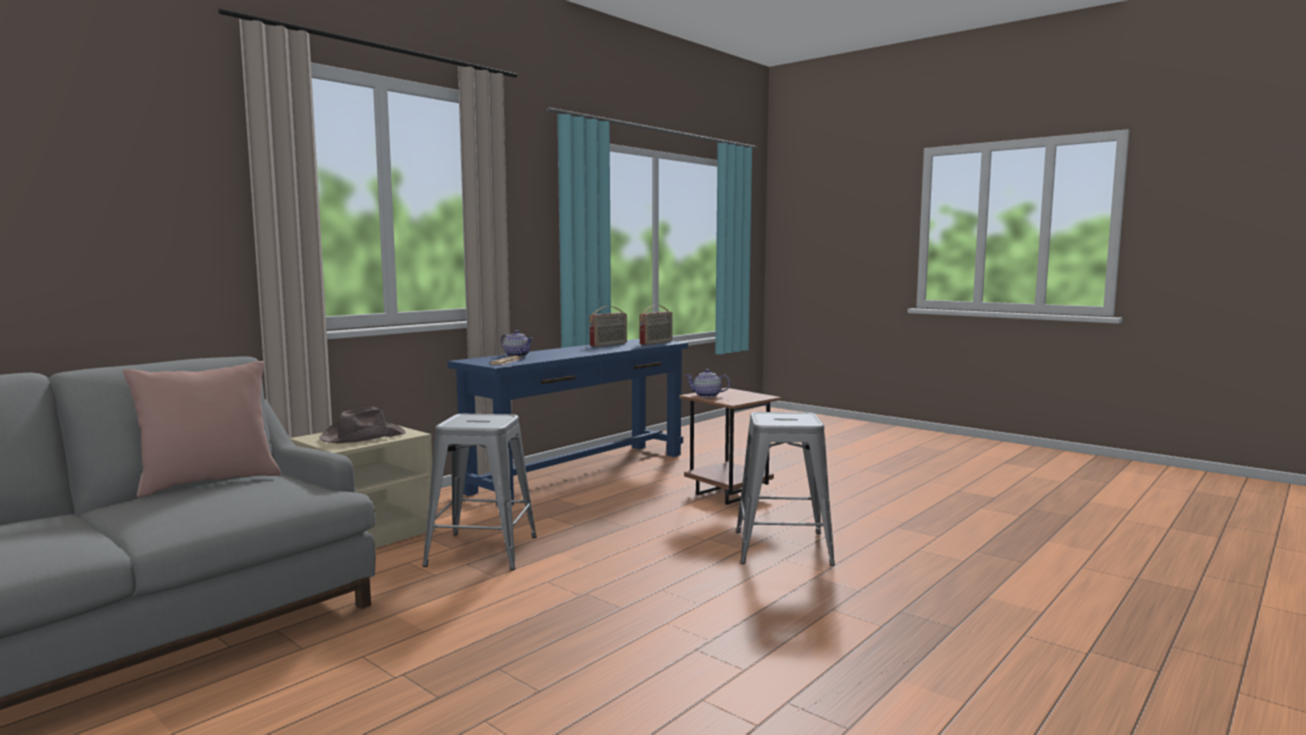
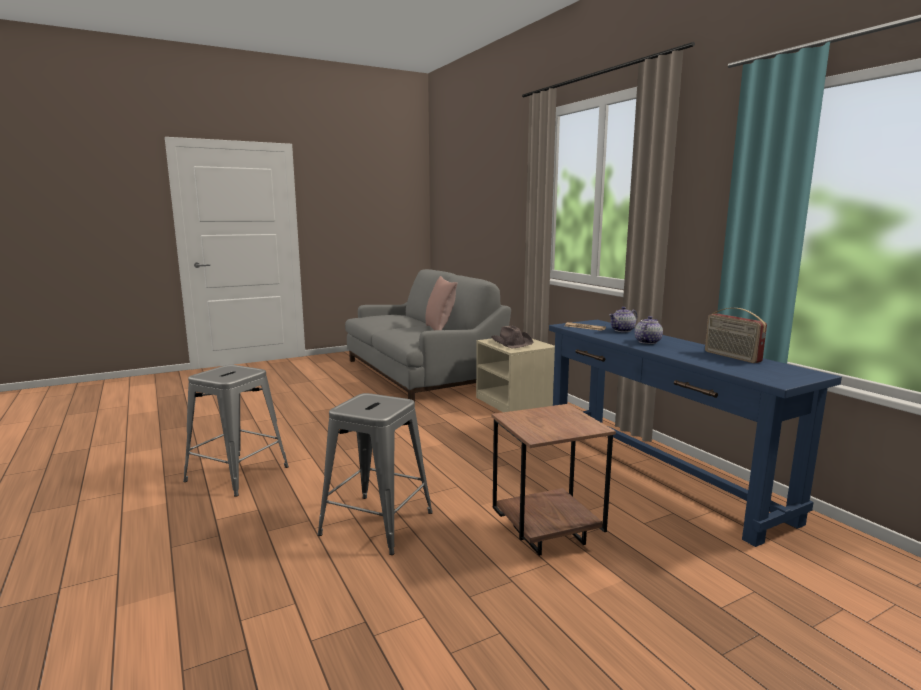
camera: 110 degrees right, 5 degrees up
(483, 551) = (464, 426): grey stool -> grey stool (237, 474)
(656, 343) = (764, 375): radio -> none
(706, 396) = (554, 412): teapot -> teapot (647, 342)

